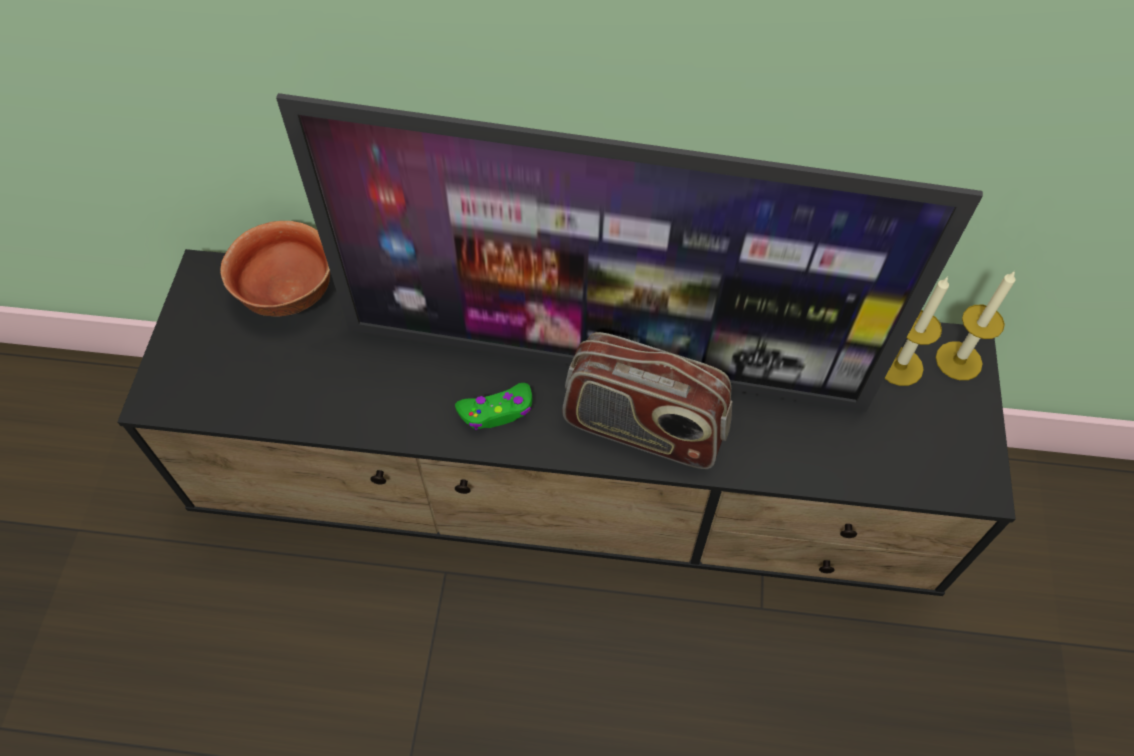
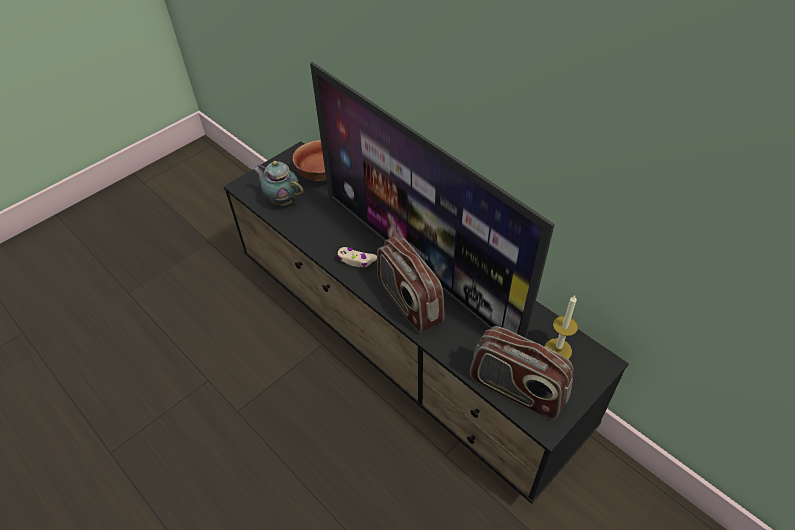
camera: 40 degrees right, 10 degrees down
(263, 382) = (282, 200): none -> teapot
(497, 411) = (356, 260): green game controller -> beige game controller
(902, 462) = (516, 390): none -> radio
(958, 361) = (592, 366): candle -> none

